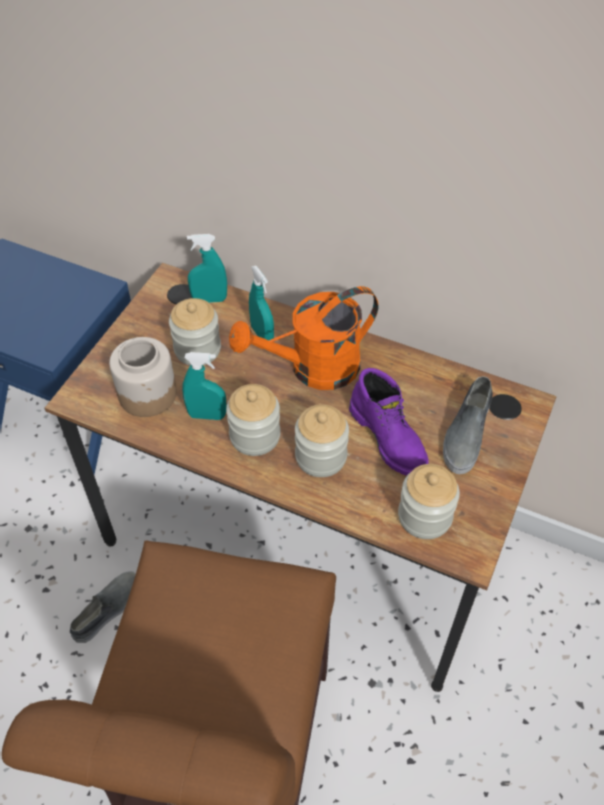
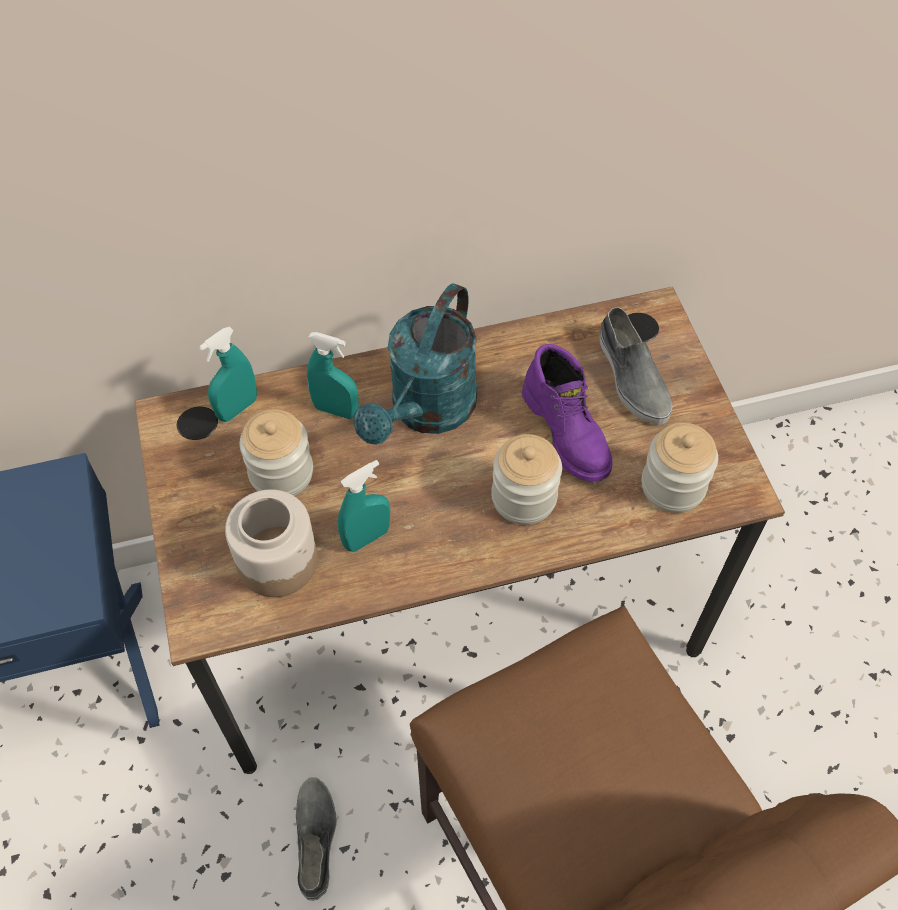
camera: 40 degrees left, 5 degrees up
(255, 436) = (438, 523): jar -> none
(313, 369) = (426, 412): orange watering can -> turquoise watering can
(389, 437) = (567, 431): purple boot -> purple boot turned 45 degrees clockwise

